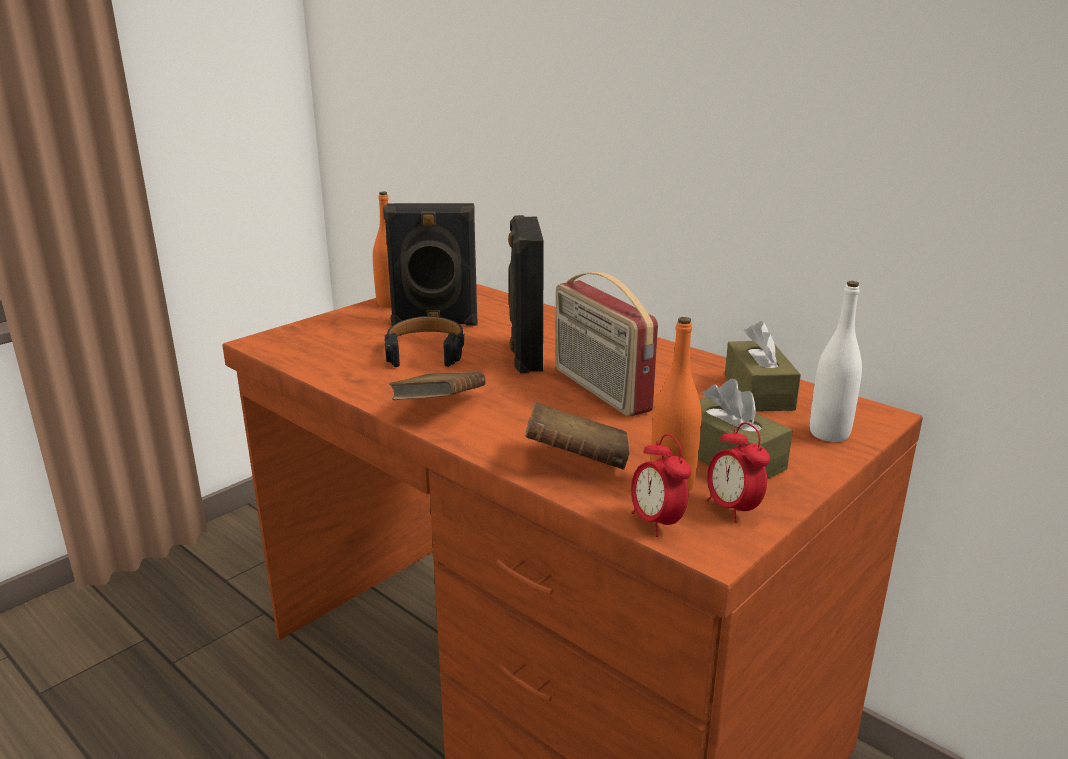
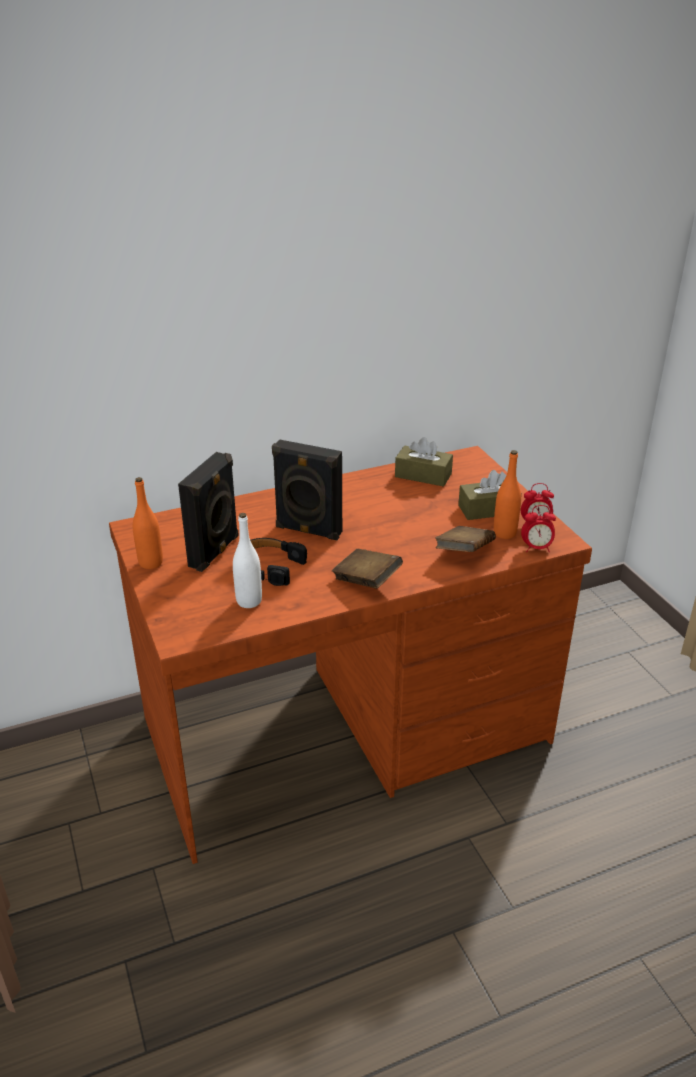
camera: 65 degrees left, 10 degrees up
(599, 390) = (383, 521): radio -> none
(829, 434) = (481, 475): white bottle -> white bottle (249, 601)

